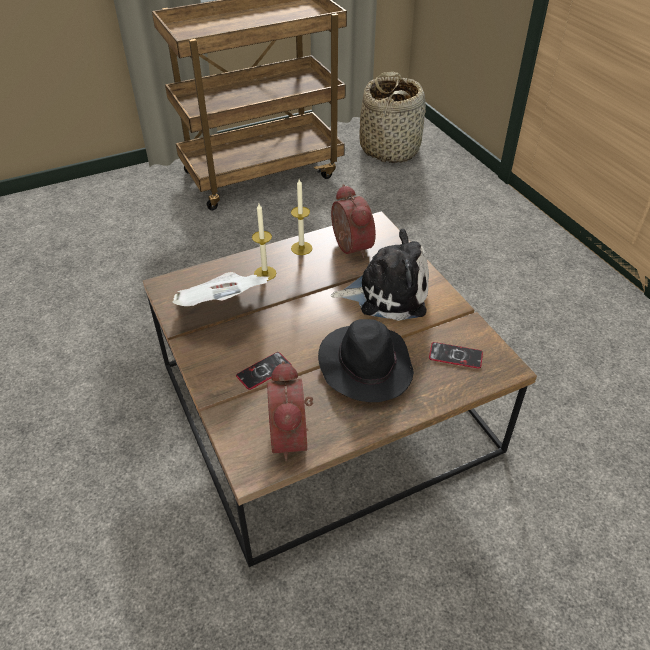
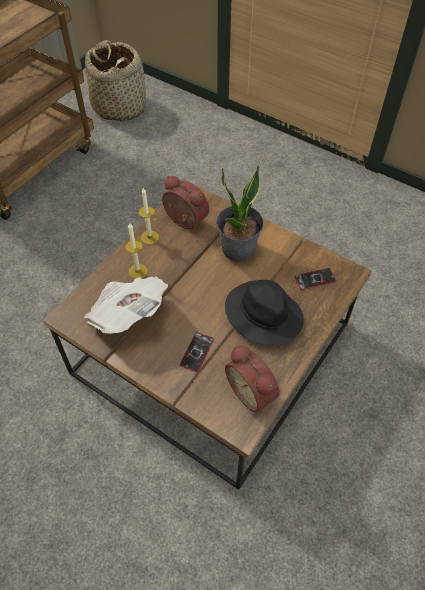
camera: 30 degrees left, 10 degrees up
(387, 293) = (238, 249): plush toy -> potted plant

